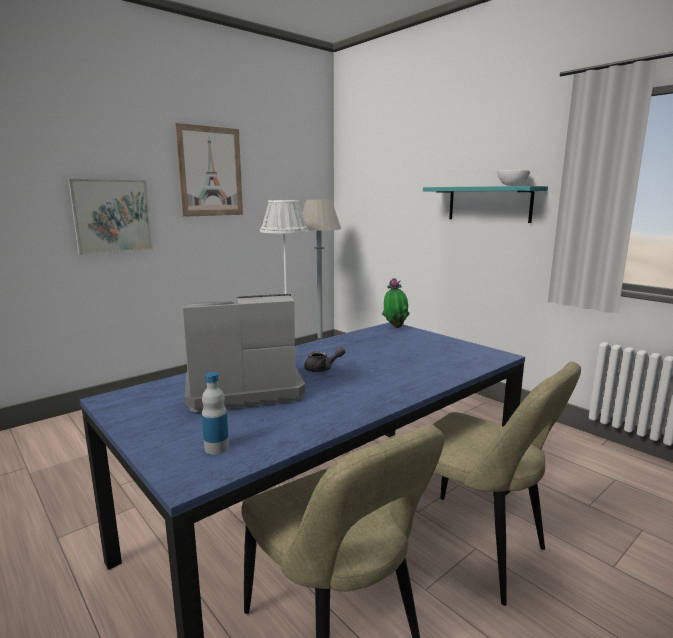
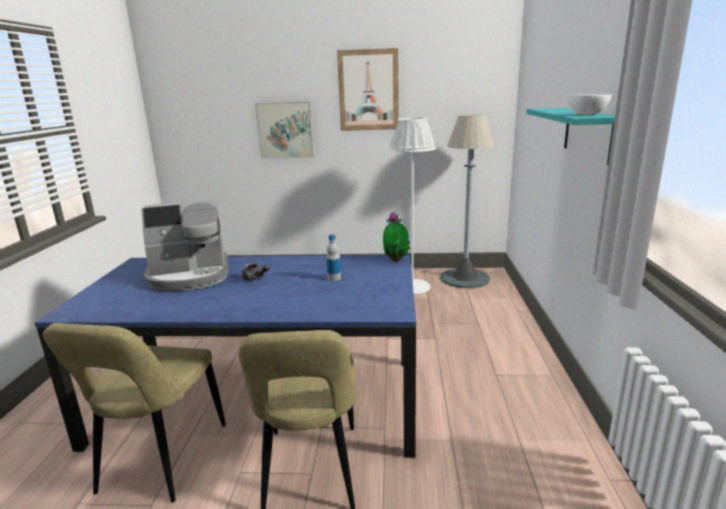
camera: 45 degrees right, 5 degrees up
(216, 448) = (104, 304): bottle -> bottle (334, 278)
(241, 389) = (190, 276): coffee machine -> coffee machine turned 135 degrees clockwise

